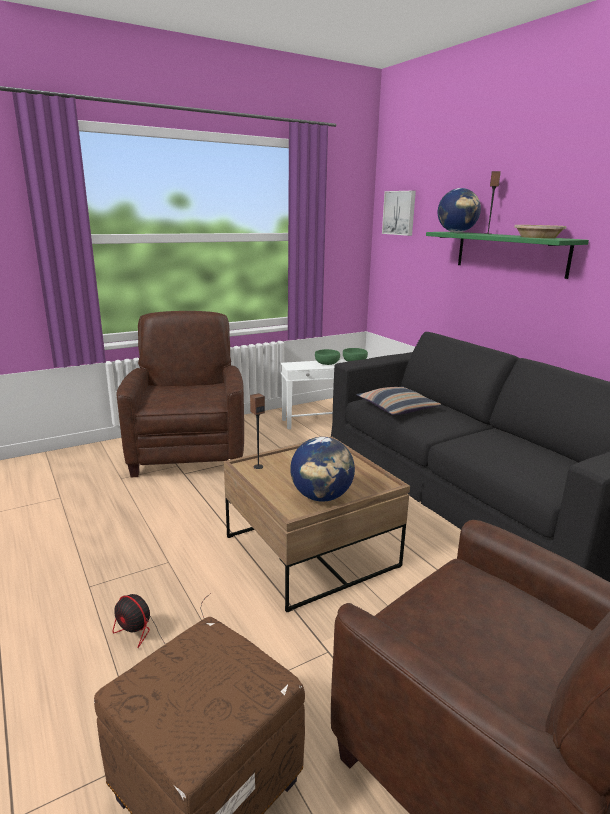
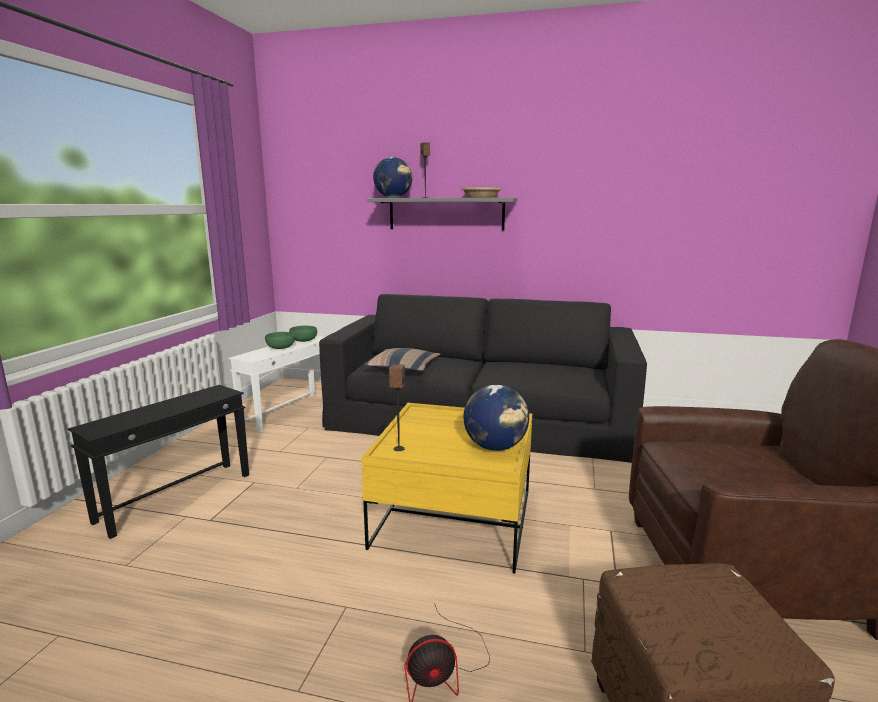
camera: 45 degrees left, 5 degrees down
(188, 452) = (177, 497): brown armchair -> black side table
(311, 551) = (454, 519): brown coffee table -> yellow coffee table
(400, 213) = (305, 183): picture -> none
(510, 253) = (446, 214): green shelf -> grey shelf

